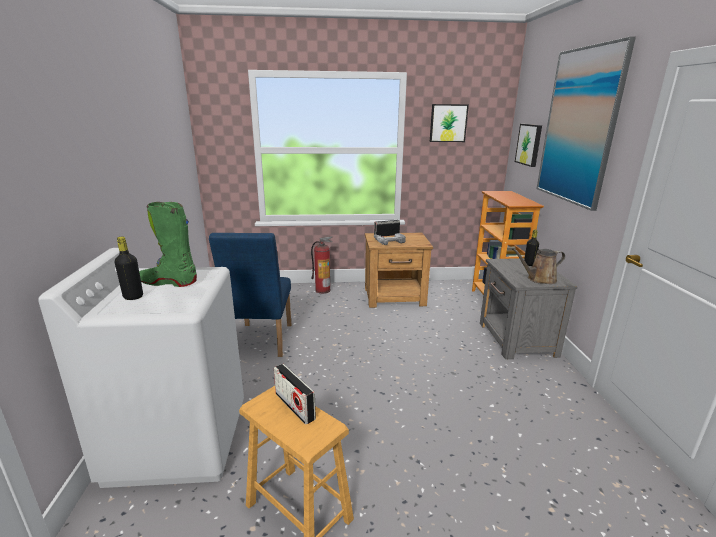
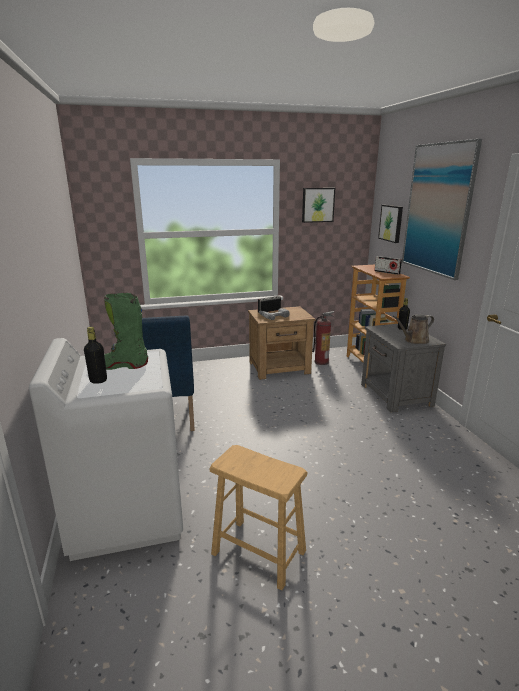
camera: 10 degrees left, 0 degrees up
(294, 406) = (256, 460): radio -> radio (387, 272)
(323, 290) = (210, 367): fire extinguisher -> fire extinguisher (321, 362)

